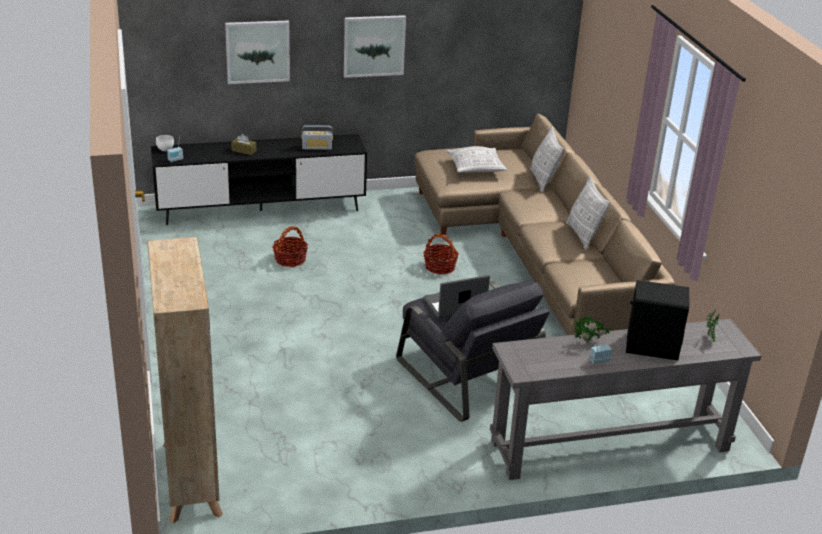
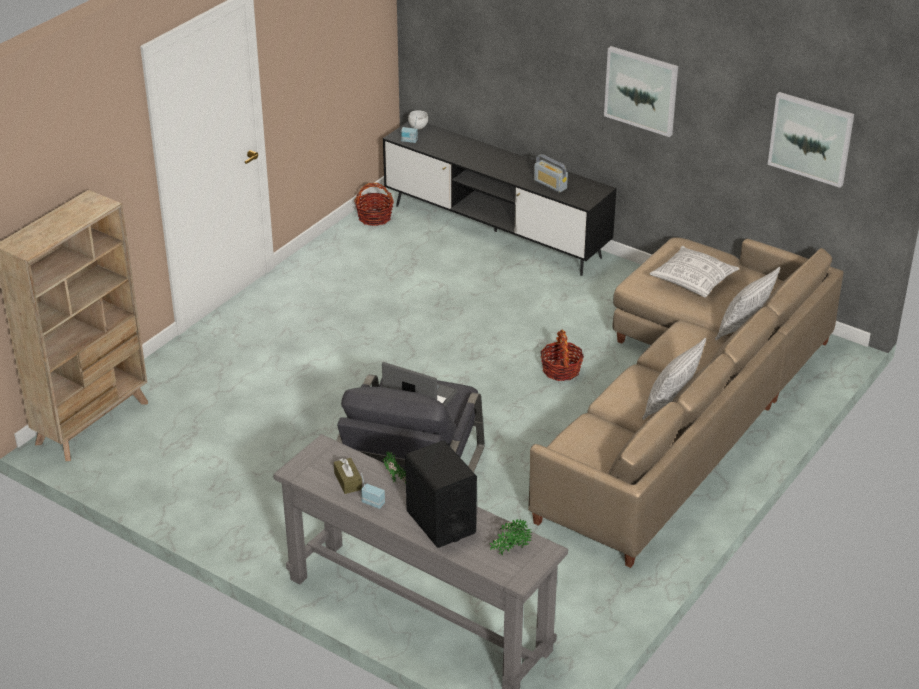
camera: 50 degrees right, 5 degrees up
(244, 150) = (480, 158): brown tissue box -> brown tissue box (348, 481)
(257, 51) = (520, 54): picture -> picture (811, 138)
(290, 259) = (443, 291): basket -> basket (374, 217)

